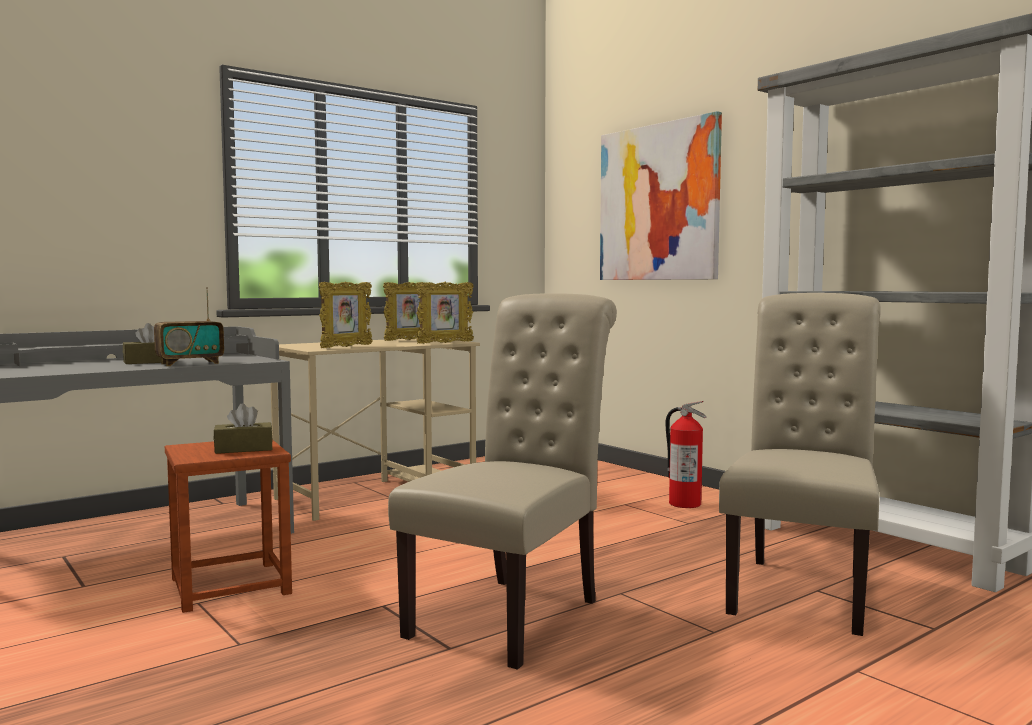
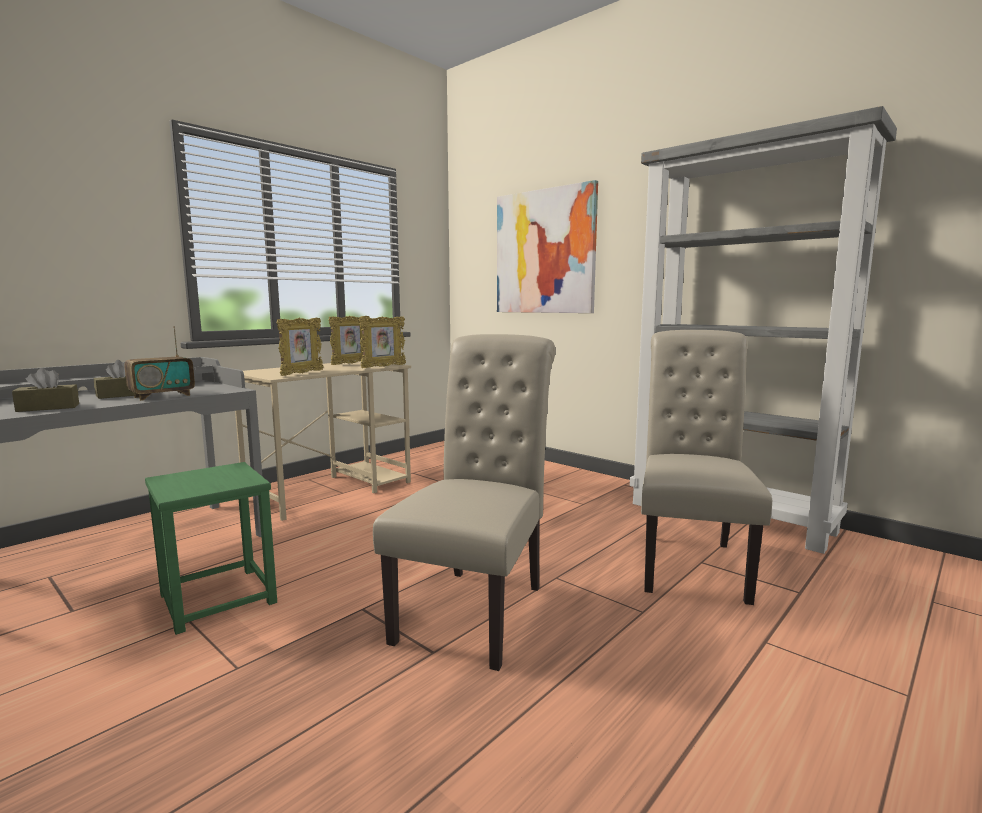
camera: 10 degrees left, 5 degrees up
(230, 586) = (218, 599): brown stool -> green stool
(243, 449) = (224, 479): brown tissue box -> brown tissue box (48, 408)
(684, 504) = (573, 486): fire extinguisher -> none

